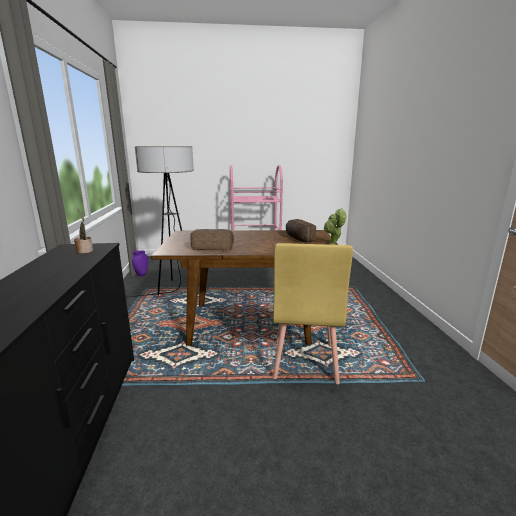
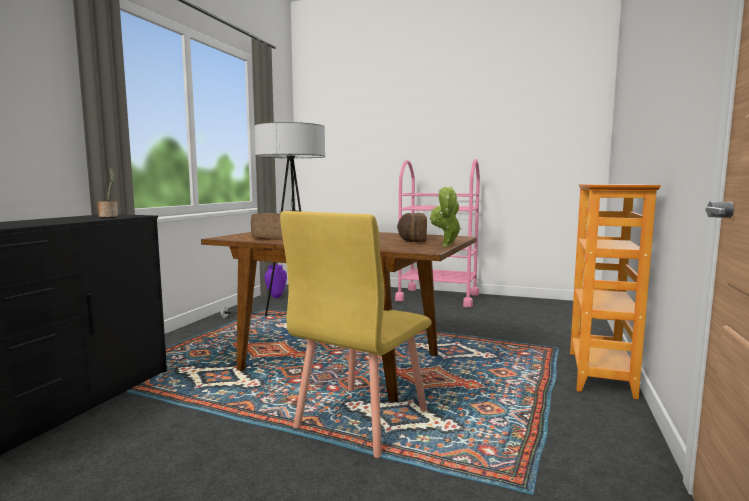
camera: 25 degrees right, 10 degrees down
(388, 300) = (601, 374): none -> bookcase

